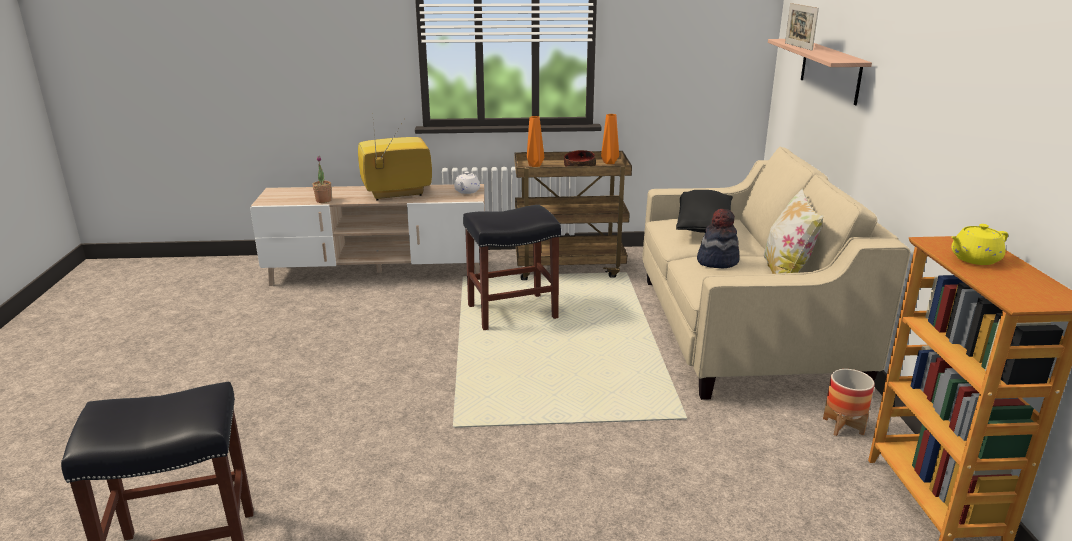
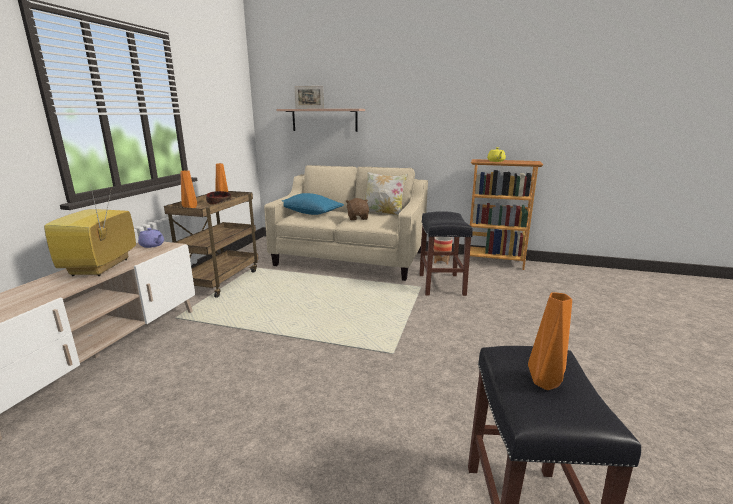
camera: 70 degrees left, 5 degrees down
(150, 413) = (546, 384): none -> orange vase
(323, 200) = (41, 299): potted plant -> none
(467, 191) = (152, 245): white teapot -> purple teapot
(513, 311) = (259, 308): black stool -> black stool (441, 284)
(704, 226) = (310, 213): black pillow -> blue pillow
(717, 261) = (358, 218): hat -> brown plush toy

